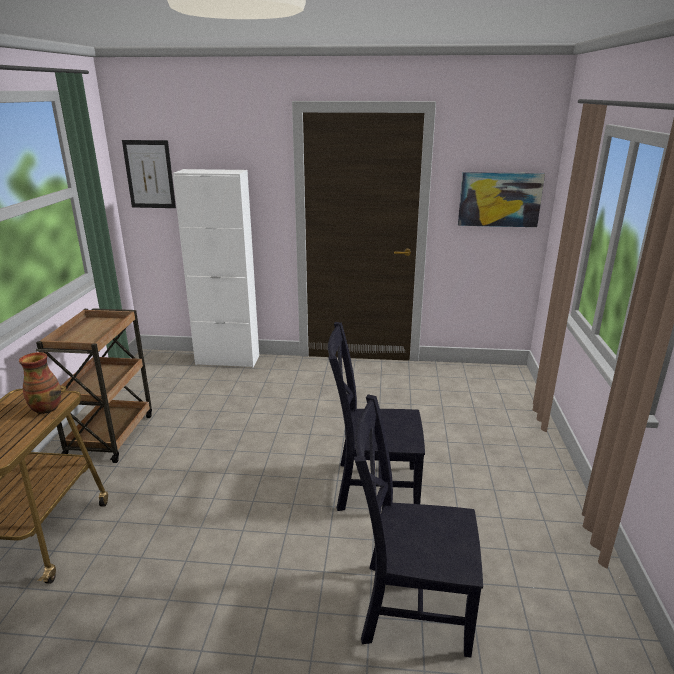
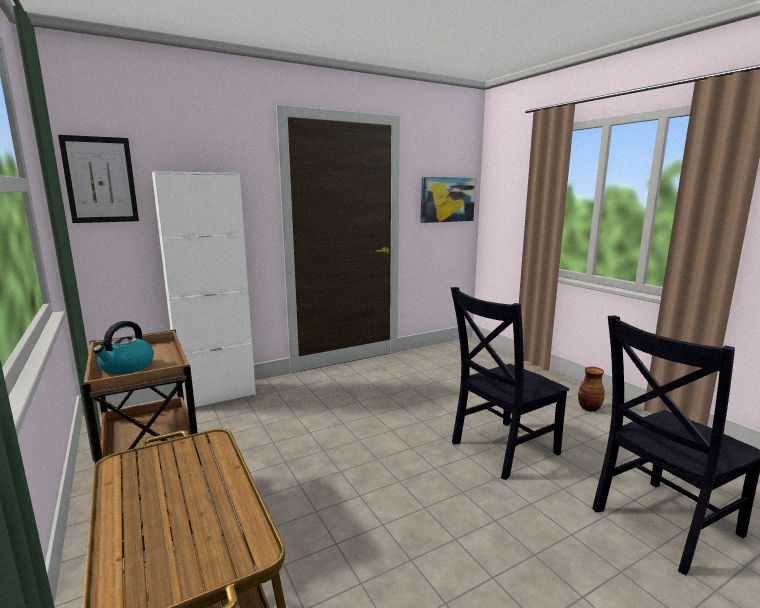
camera: 35 degrees left, 10 degrees down
(46, 408) = (207, 460): vase -> vase (588, 408)
(81, 334) = (126, 367): none -> kettle

